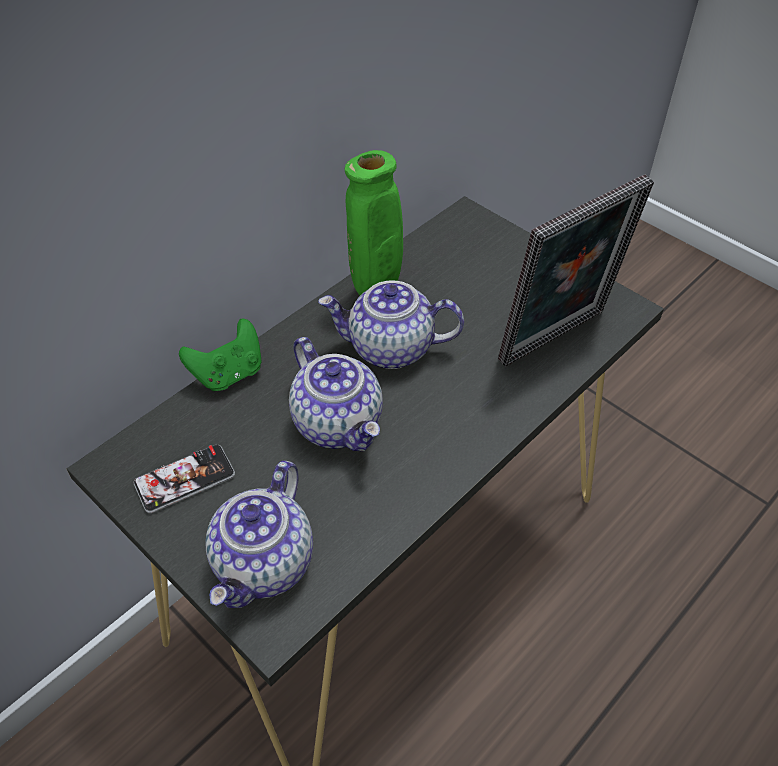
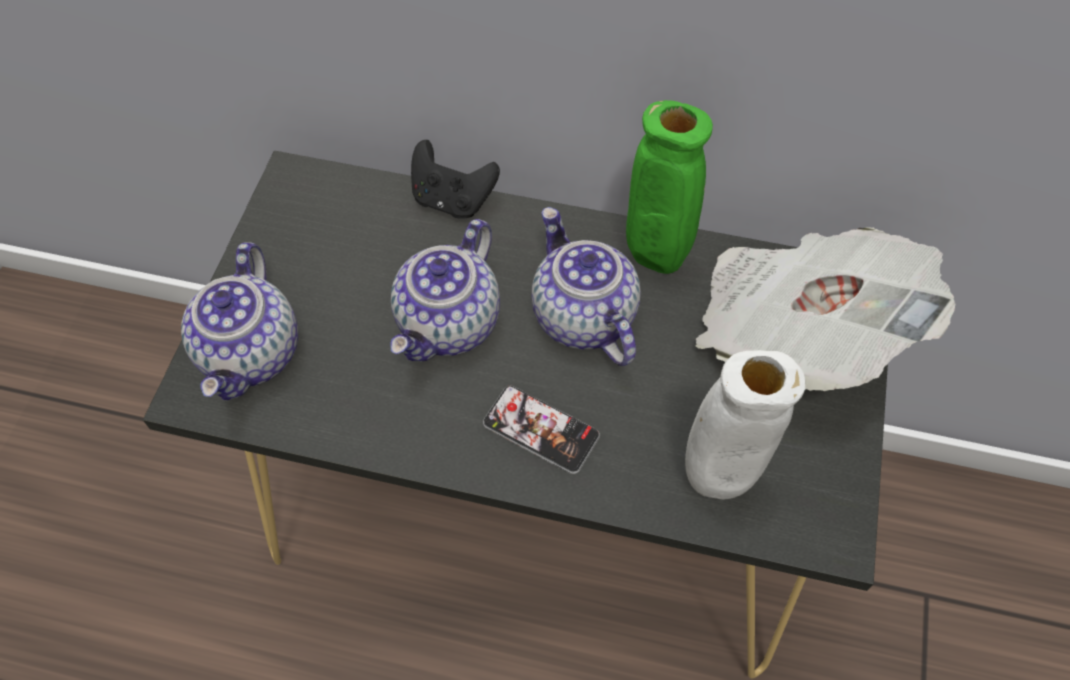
camera: 60 degrees right, 10 degrees up
(185, 479) = (310, 239): phone -> phone (541, 430)
(229, 374) = (452, 199): green game controller -> black game controller
(265, 564) = (253, 353): teapot -> teapot turned 75 degrees counterclockwise
(478, 255) = (797, 330): none -> newspaper
(557, 340) = (716, 478): picture frame -> white vase

